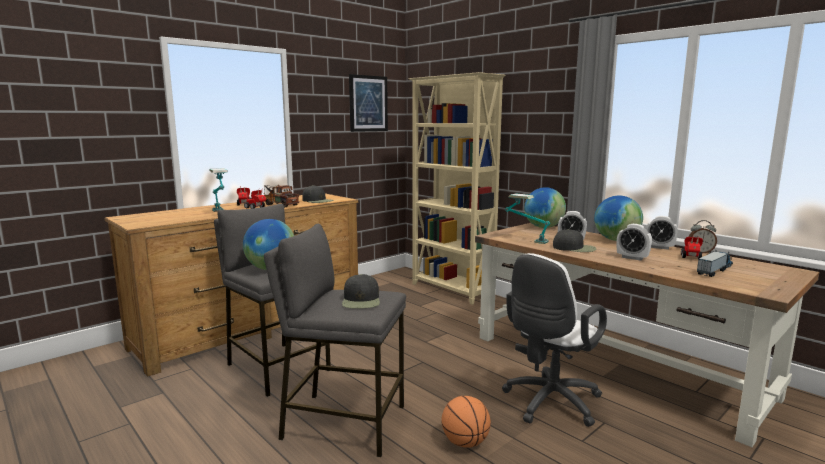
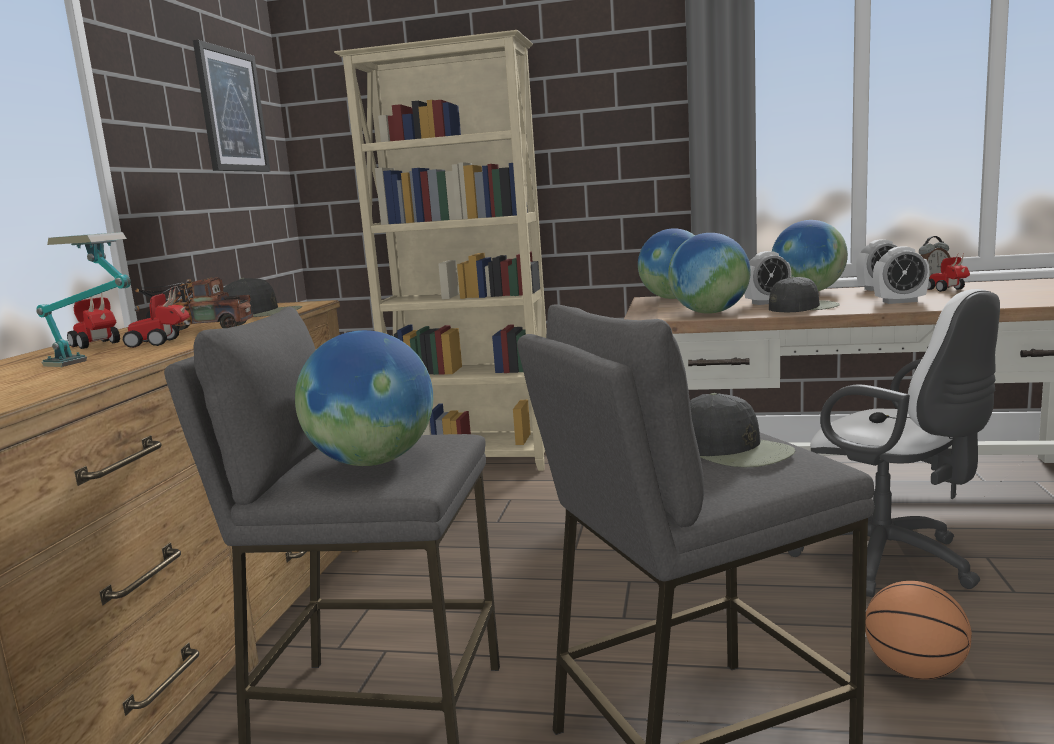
camera: 35 degrees left, 0 degrees up
(525, 240) = (710, 313): table lamp -> globe
(549, 403) = (892, 562): white office chair -> white office chair turned 45 degrees counterclockwise
(715, 270) = (1015, 293): toy truck -> none

